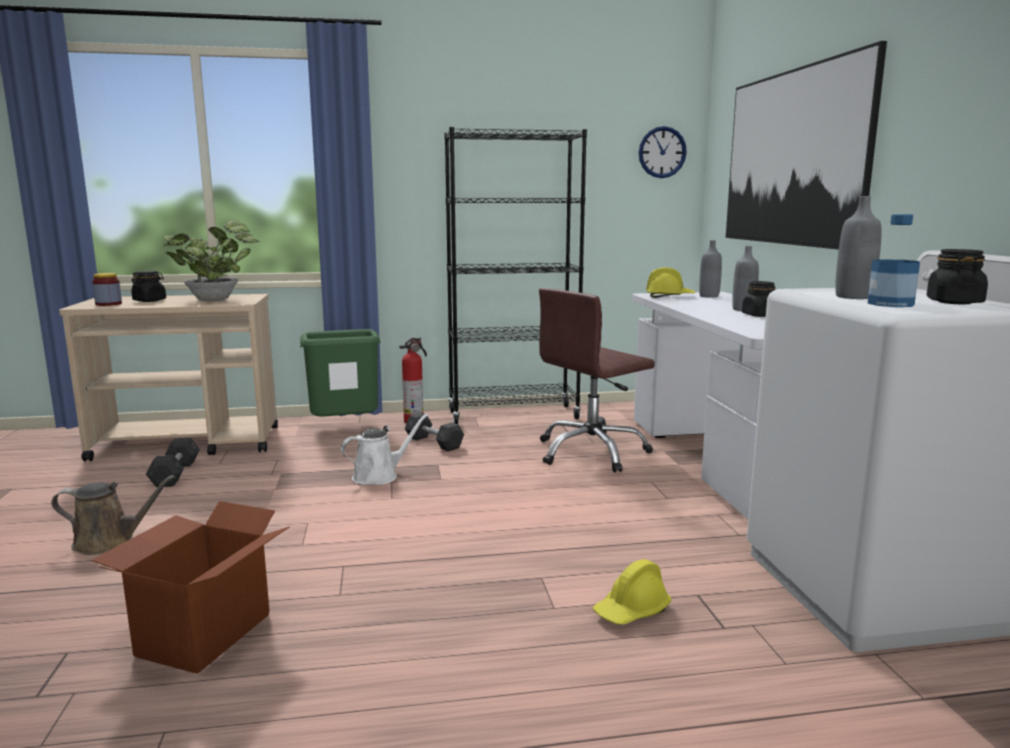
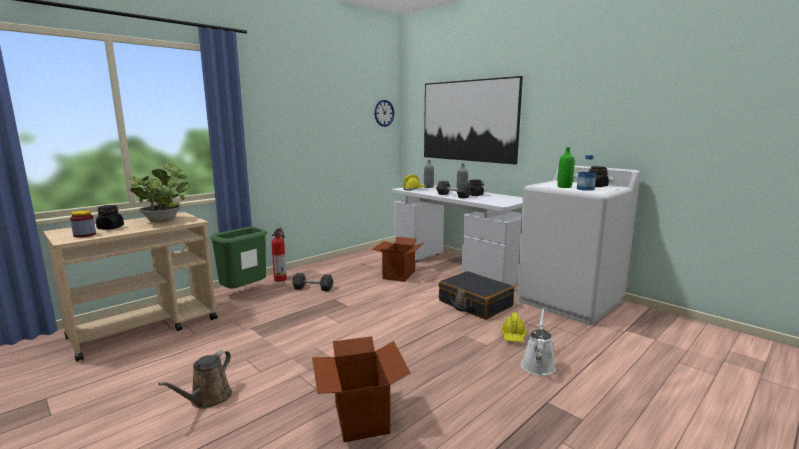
camera: 35 degrees left, 0 degrees up
(109, 542) = (208, 399): brown watering can -> brown watering can turned 150 degrees clockwise
(175, 474) = (174, 348): grey dumbbell -> grey dumbbell (453, 196)
(379, 476) = (313, 313): white watering can -> white watering can (537, 364)
(513, 415) = (331, 264): black bookcase -> none
(592, 452) = (398, 275): brown office chair -> cardboard box
(651, 532) = (474, 304): none -> black suitcase
(853, 297) = (564, 187): grey bottle -> green bottle

